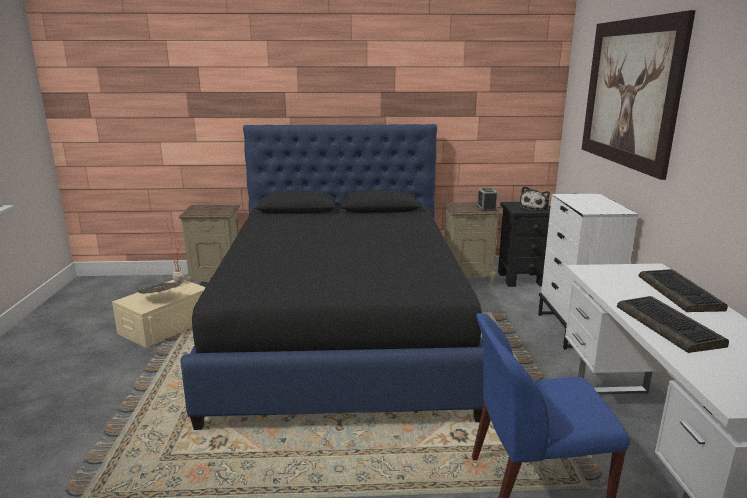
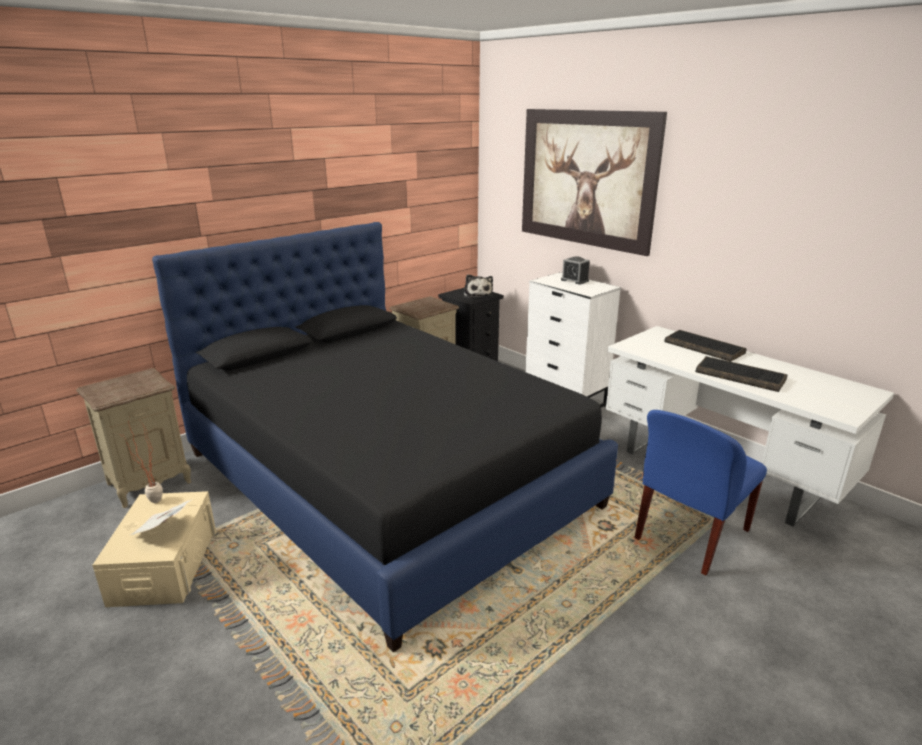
camera: 40 degrees left, 5 degrees up
(486, 208) = (440, 304): alarm clock -> alarm clock (574, 280)

